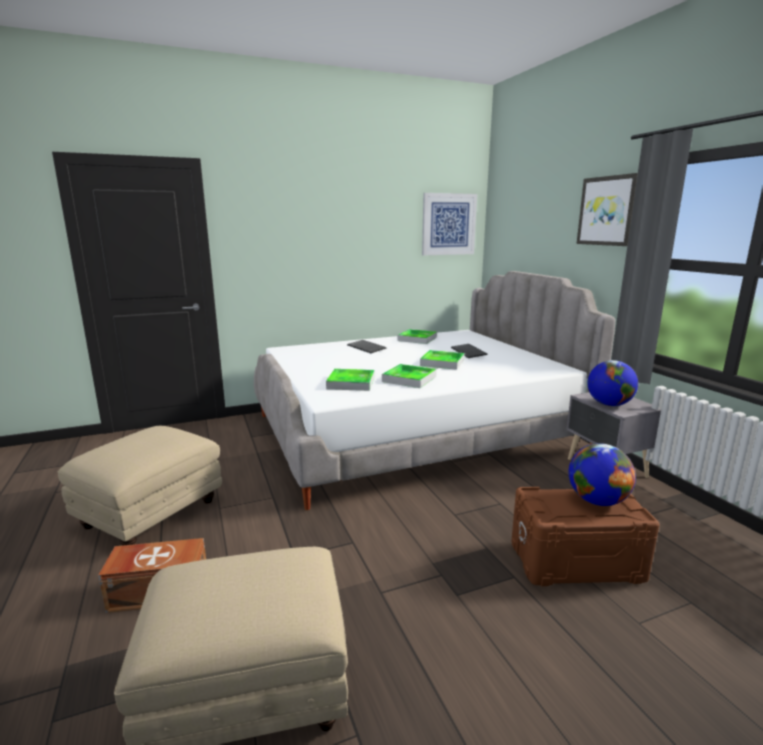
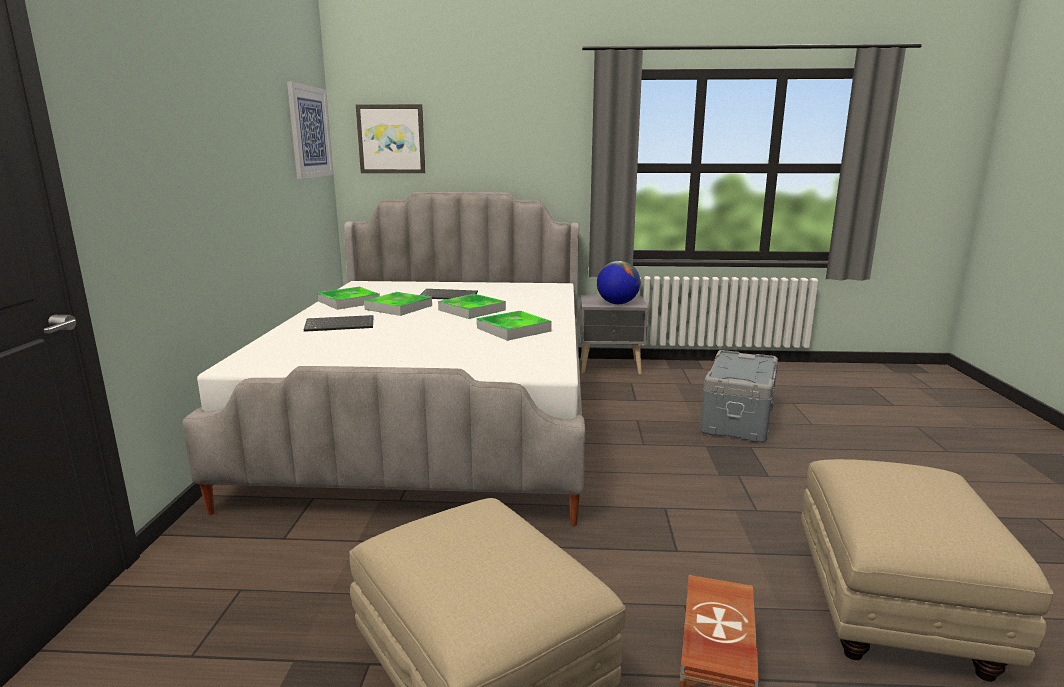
camera: 65 degrees left, 0 degrees up
(351, 383) = (492, 352): tray -> tray (398, 307)
(576, 562) = (738, 420): brown storage box -> grey storage box
(597, 501) = (737, 363): globe -> none
(607, 211) = (547, 119): picture -> picture (391, 139)

